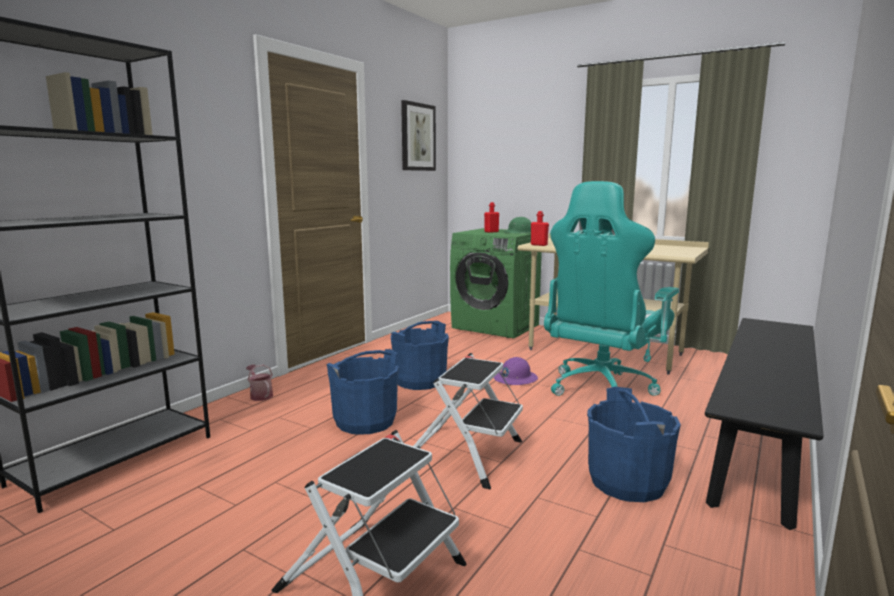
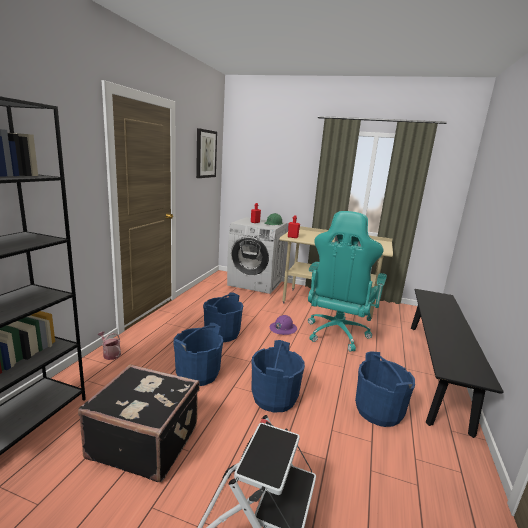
camera: 15 degrees left, 5 degrees up
(264, 483) = (145, 441): none -> black suitcase
(464, 454) = (274, 397): step ladder -> blue bucket
(495, 328) = (255, 284): green washing machine -> white washing machine

